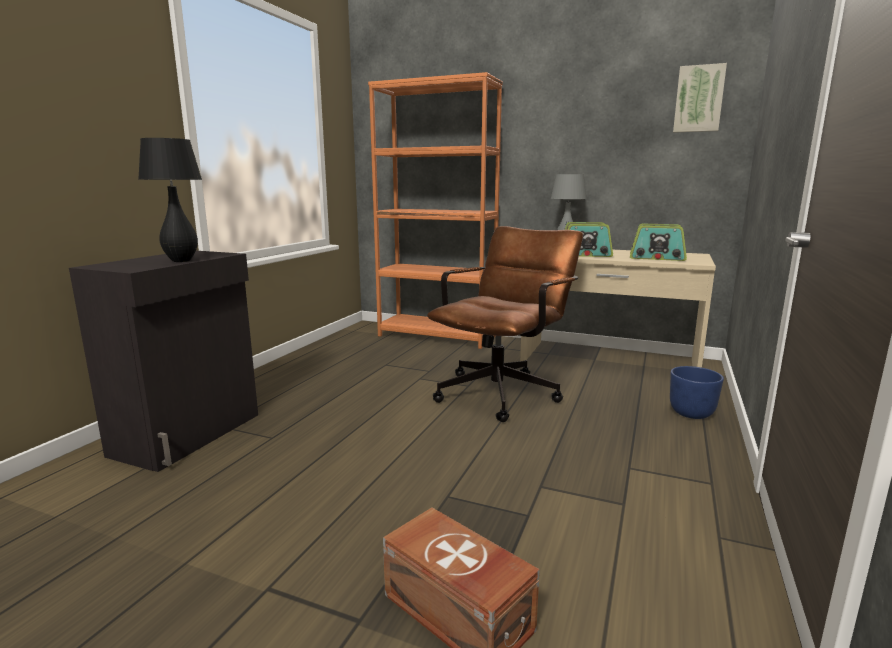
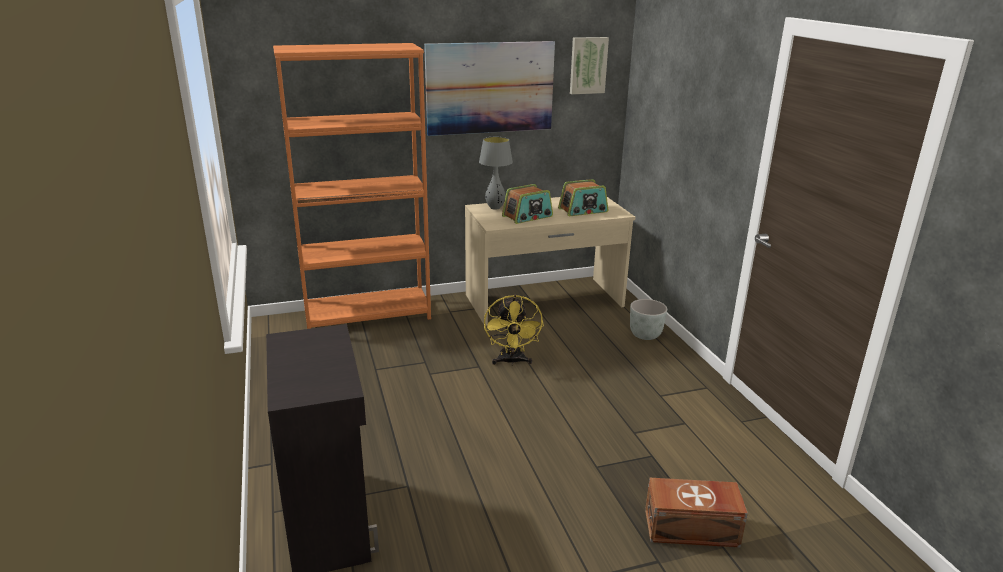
camera: 40 degrees left, 10 degrees up
(181, 261) = (338, 359): black table lamp -> none
(503, 391) = (511, 361): brown office chair -> yellow fan
(578, 126) = (490, 88): none -> picture
(692, 414) = (645, 335): blue planter -> grey planter

